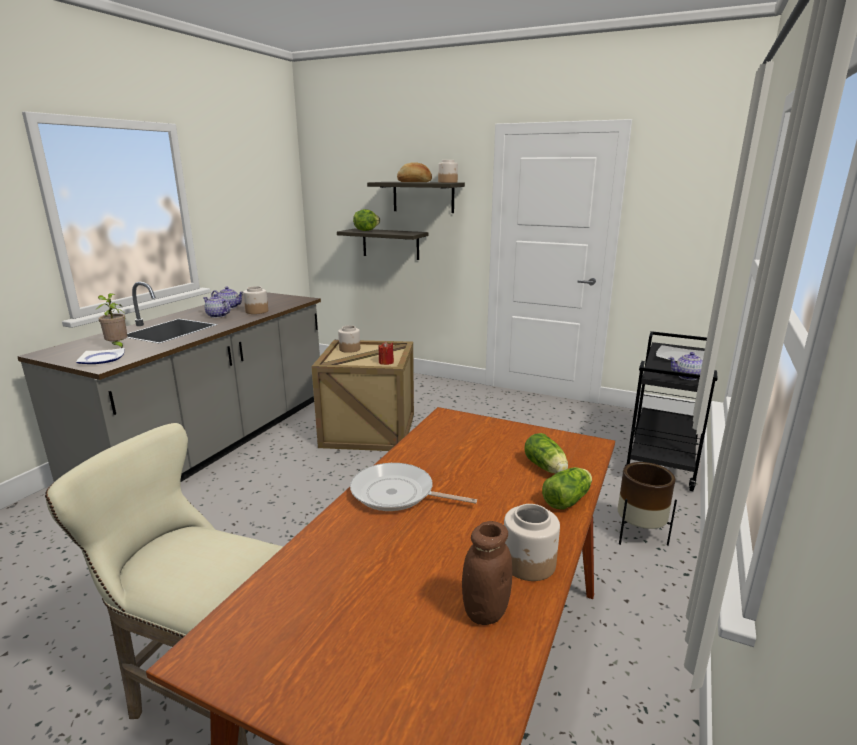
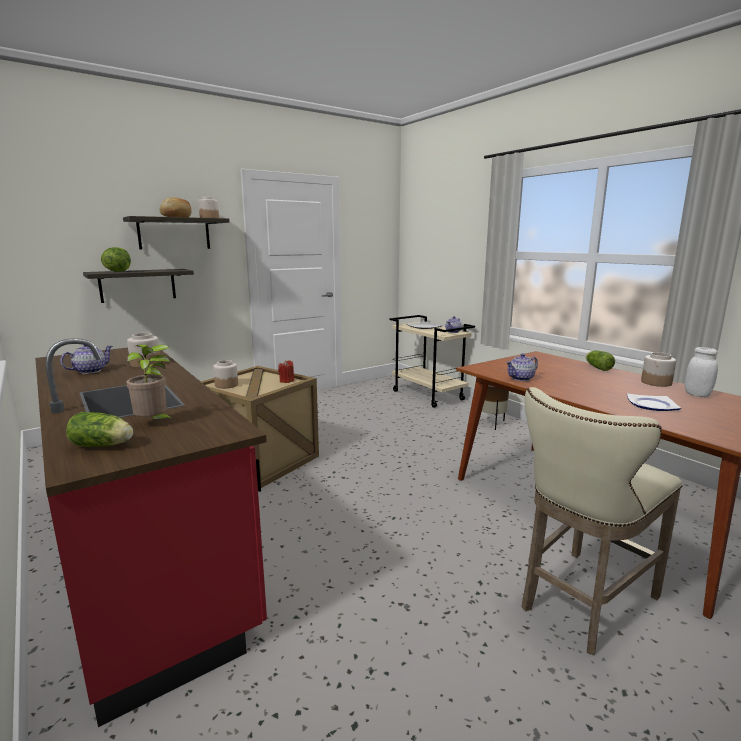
camera: 60 degrees left, 5 degrees down
(103, 359) = (199, 431): plate -> plate (650, 405)
(214, 443) = (146, 550): grey counter -> red counter
(218, 316) = (120, 377): teapot -> teapot (521, 378)
(397, 494) = (580, 391): frying pan -> none
(485, 612) = (697, 394): brown jar -> white jar
(546, 468) = (562, 364): lettuce -> lettuce (104, 445)
(662, 462) = (428, 395): black cart -> beige cart

